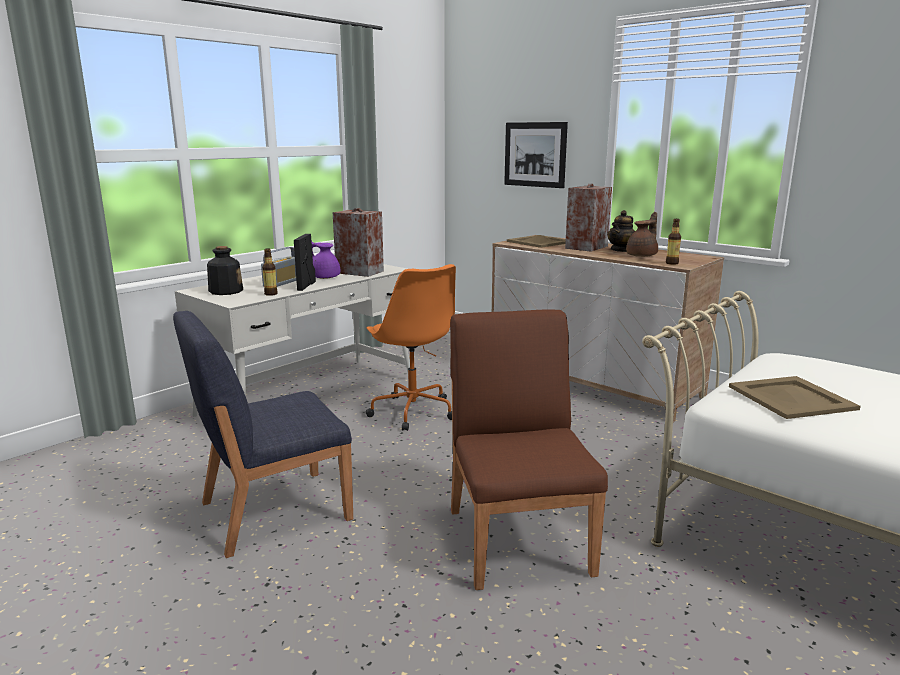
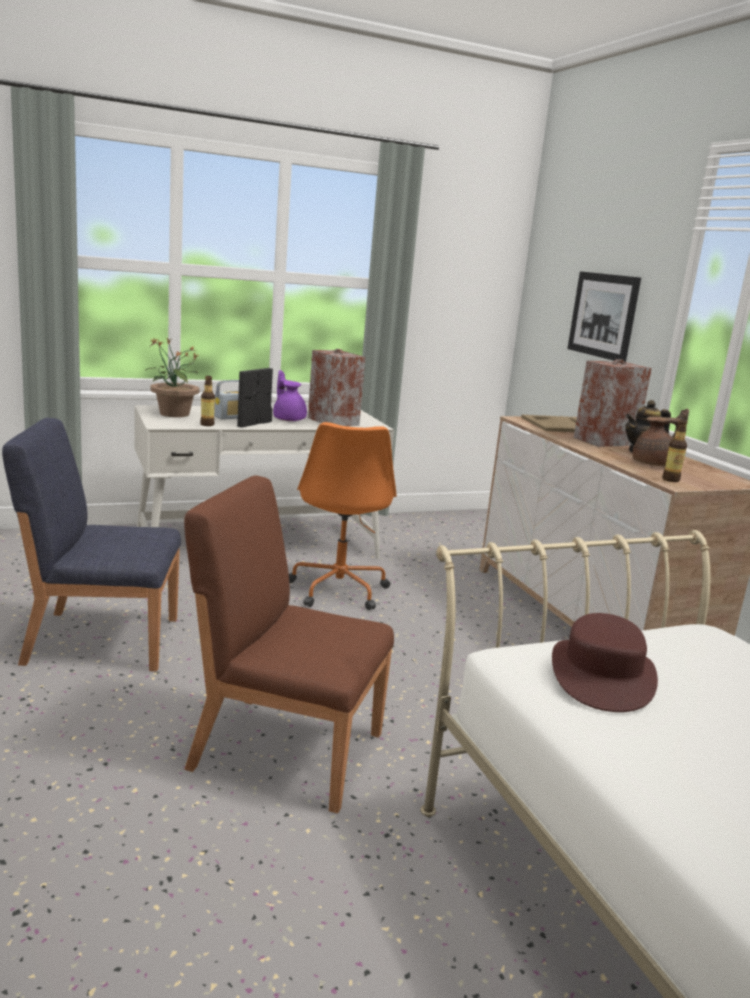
camera: 25 degrees right, 0 degrees up
(225, 291) = (173, 414): bottle -> potted plant
(519, 539) = (285, 749): brown chair -> brown chair turned 90 degrees counterclockwise
(790, 397) = (601, 675): beige tray -> brown hat

